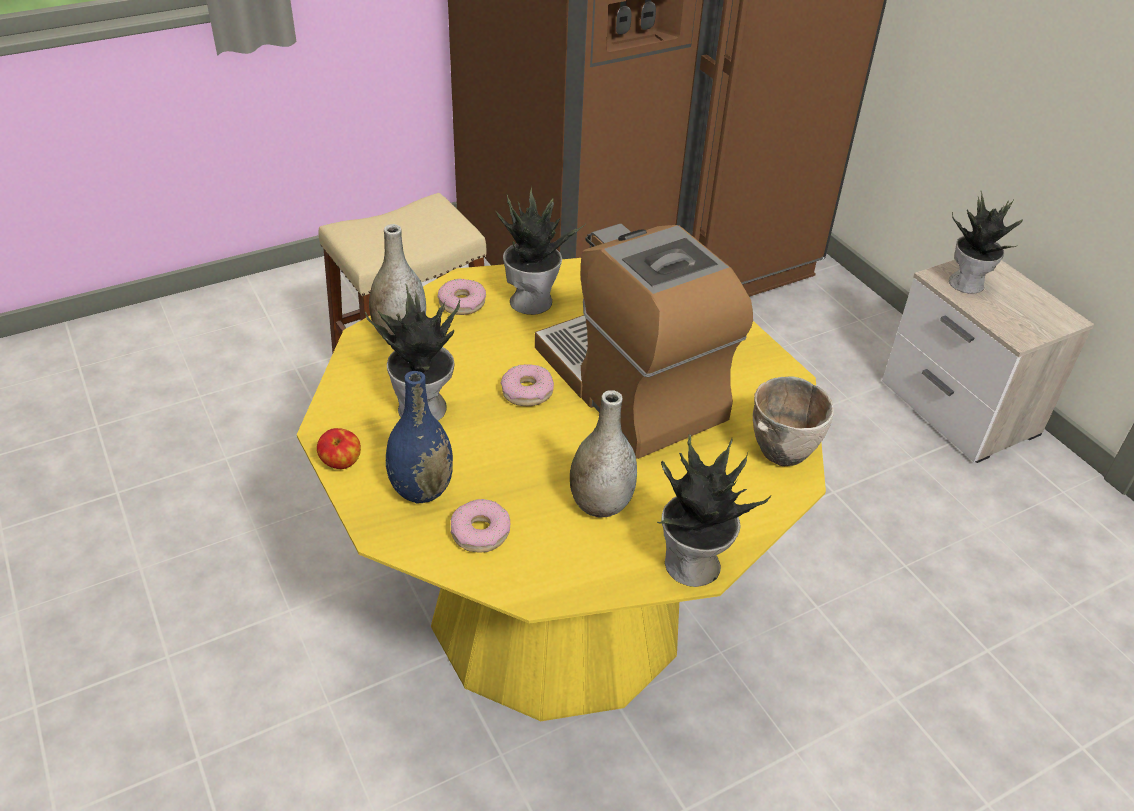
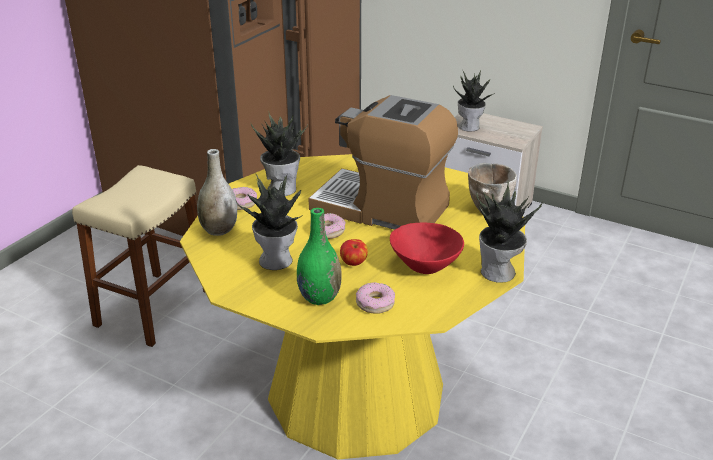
camera: 30 degrees left, 10 degrees down
(341, 463) = (256, 304): apple -> apple (354, 263)
(422, 489) = (319, 297): blue vase -> green vase
(601, 504) = (424, 265): grey vase -> red bowl

